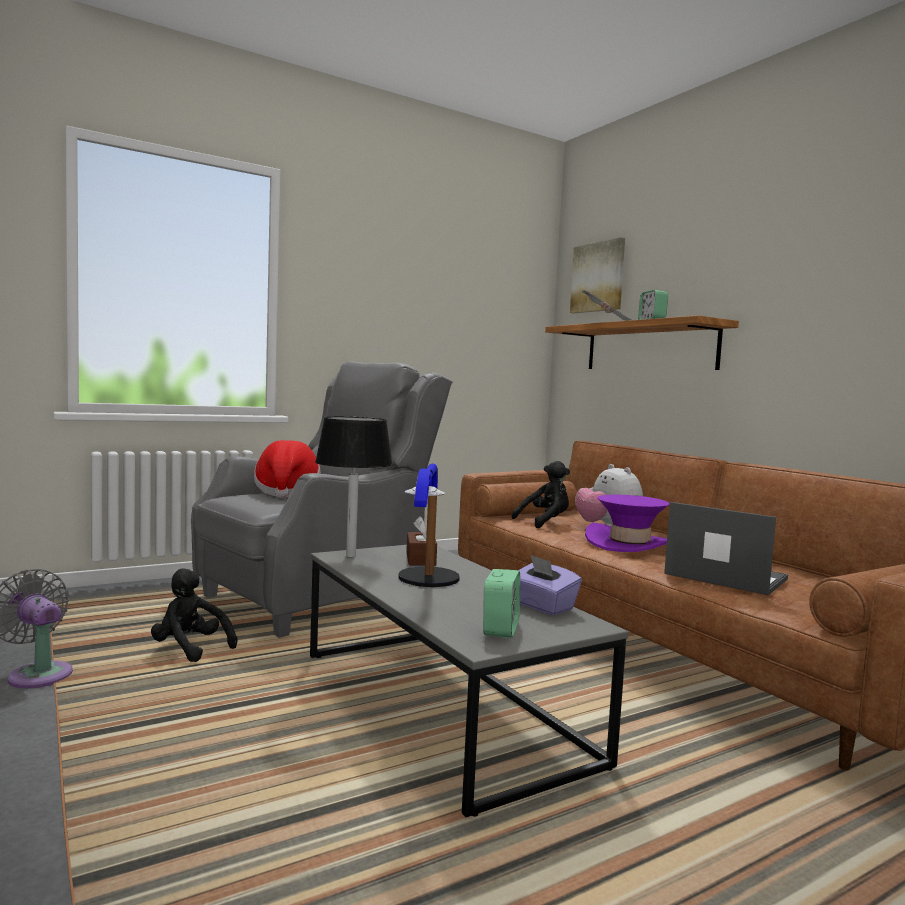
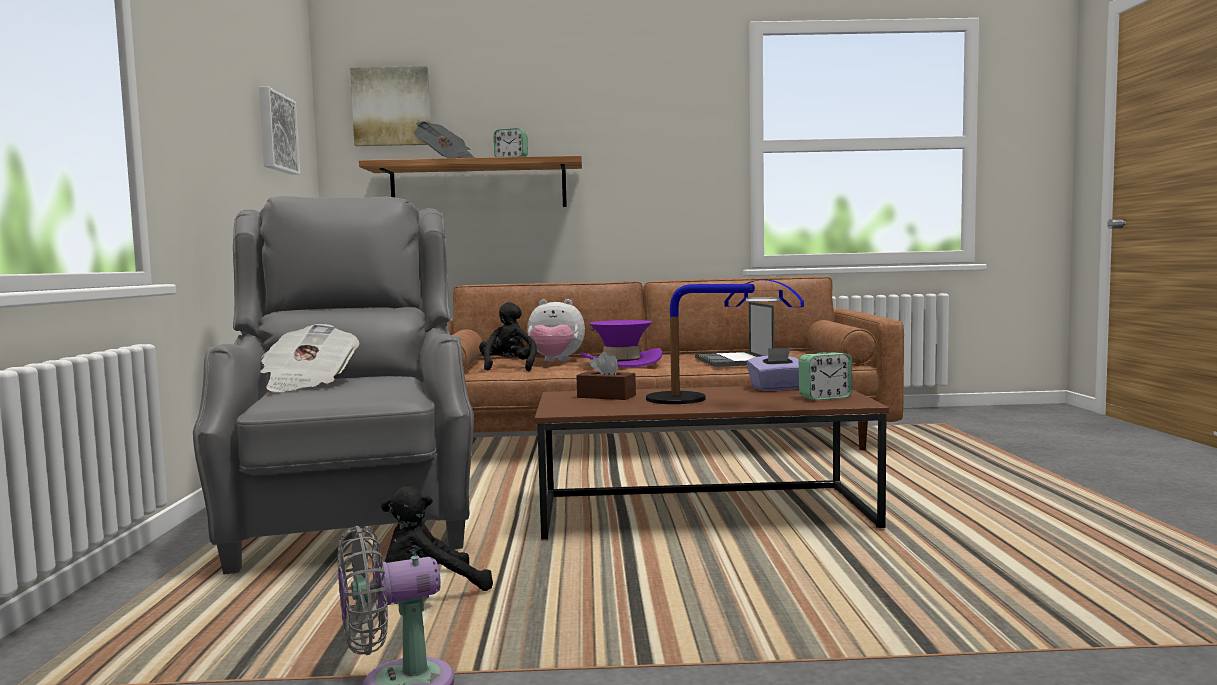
camera: 60 degrees left, 0 degrees up
(286, 492) = (307, 384): hat -> newspaper
(351, 556) = (568, 408): black table lamp -> none
(439, 706) = (703, 513): grey coffee table -> brown coffee table
(475, 309) = (276, 132): none -> picture
(500, 629) = (825, 398): alarm clock -> alarm clock turned 120 degrees clockwise
(724, 576) = (734, 361): laptop -> laptop turned 75 degrees counterclockwise

